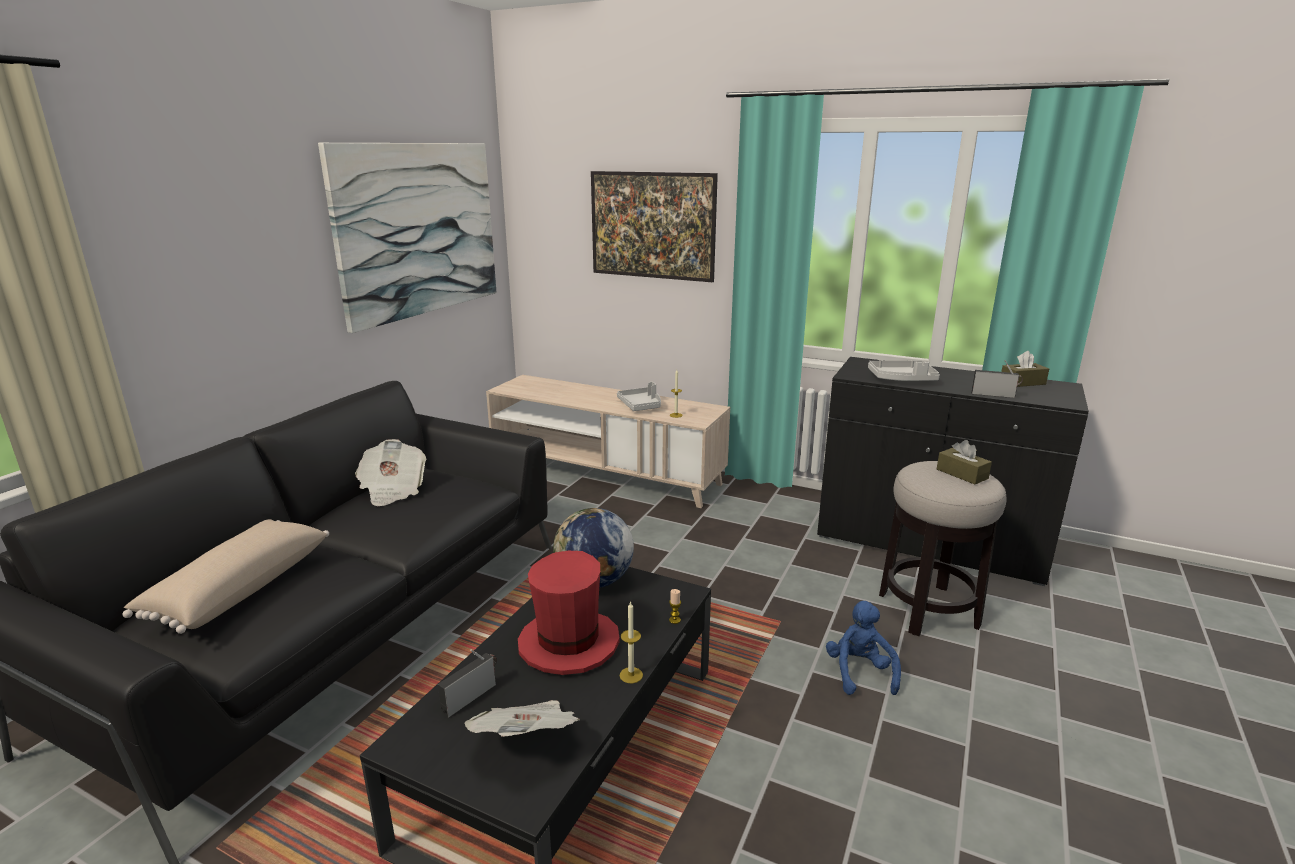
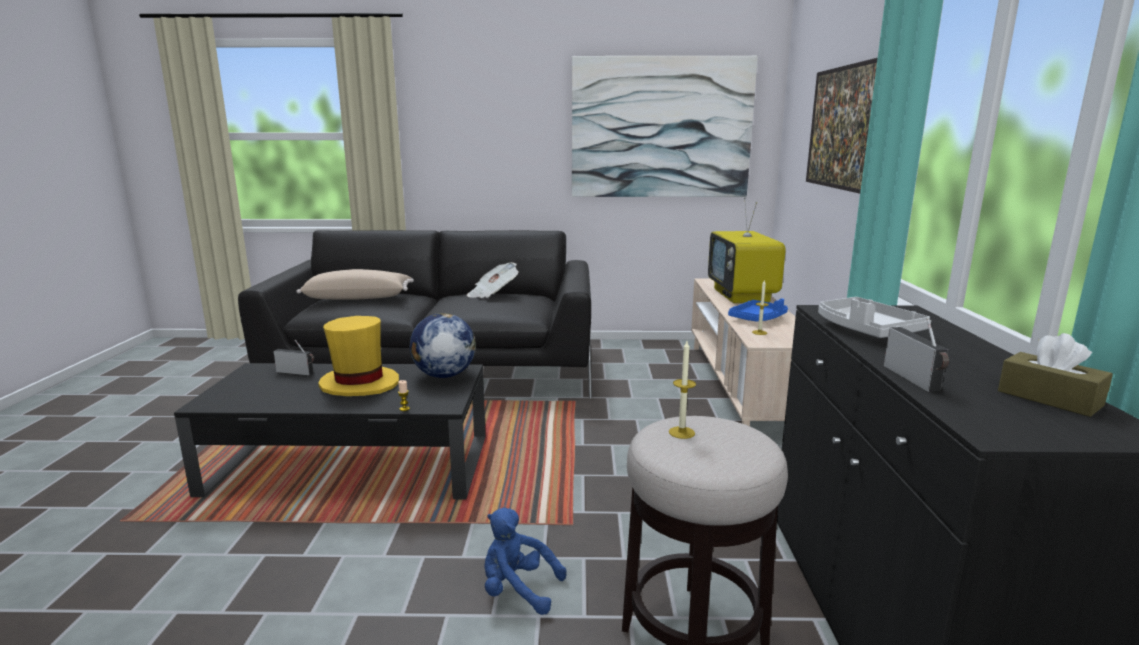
camera: 65 degrees right, 5 degrees down
(527, 740) = (255, 393): newspaper -> none
(569, 643) = (359, 384): red hat -> yellow hat
(571, 392) = (742, 296): none -> television
(631, 675) = (327, 407): candle -> candle (681, 432)
(641, 406) = (757, 318): grey tray -> blue tray
(859, 672) = (518, 590): blue plush toy -> blue plush toy turned 135 degrees counterclockwise
(962, 474) = (722, 446): brown tissue box -> none

